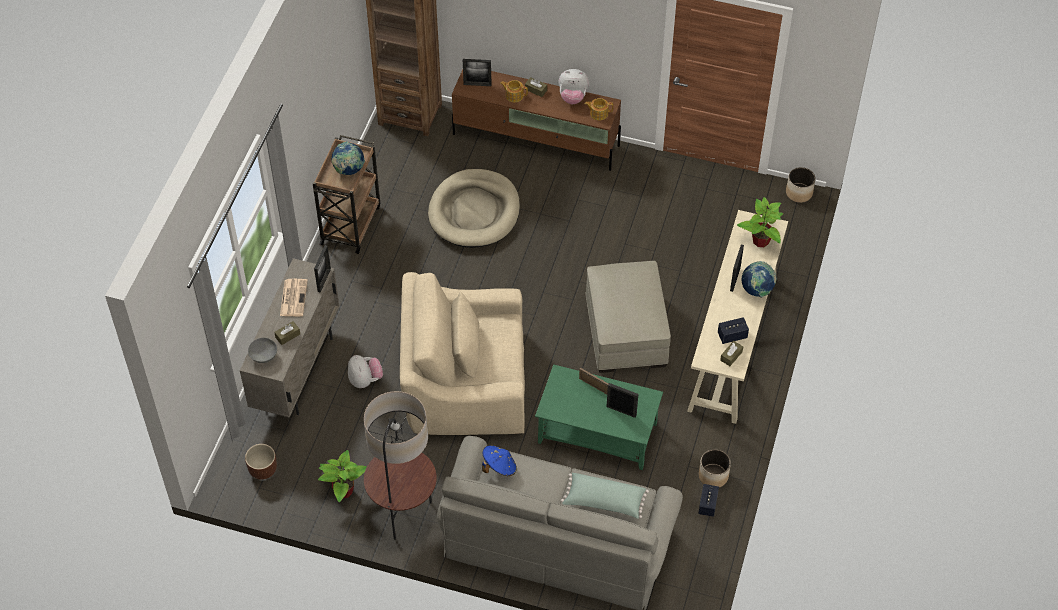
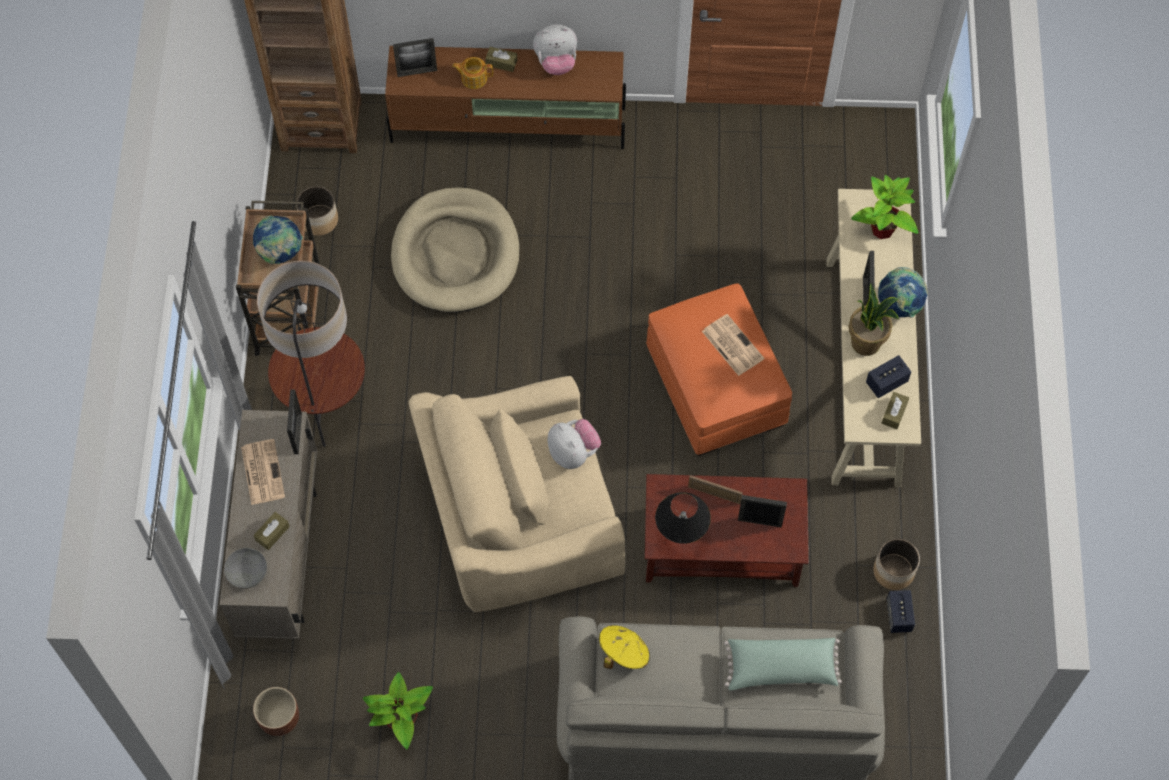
camera: 15 degrees left, 10 degrees up
(365, 380) = (381, 546): plush toy -> plush toy (573, 452)
(404, 515) = (496, 736): floor lamp -> floor lamp (327, 412)
(499, 467) = (623, 653): blue hat -> yellow hat
(563, 409) = (680, 539): none -> black table lamp
(596, 433) = (720, 547): green coffee table -> brown coffee table
(598, 113) = (599, 80): teapot -> none
(626, 332) = (716, 387): beige ottoman -> orange ottoman
(637, 296) = (731, 345): none -> newspaper
(726, 308) = (866, 342): none -> potted plant
(798, 193) = (885, 124): planter -> planter (319, 220)

